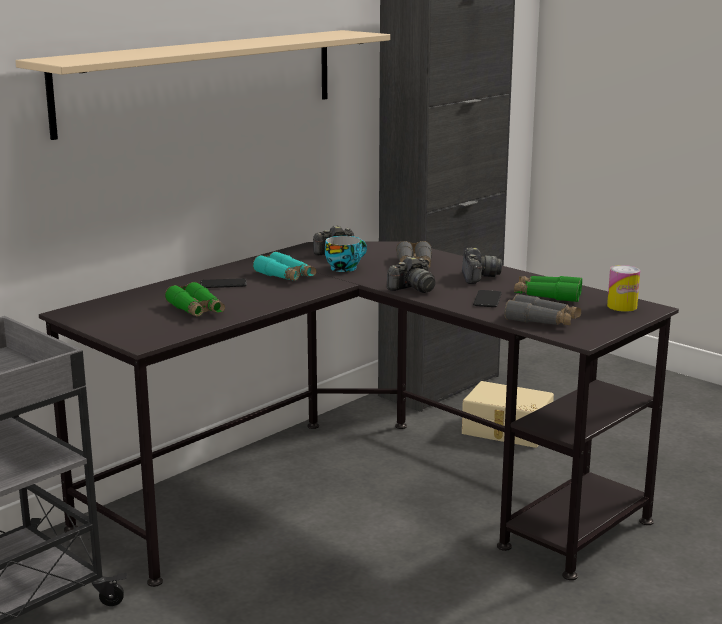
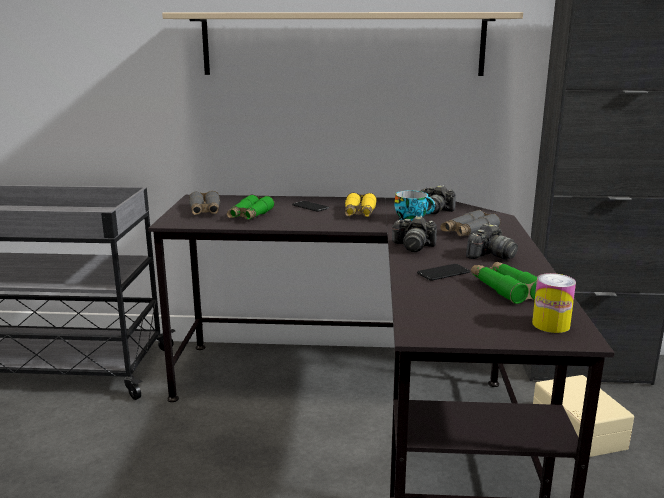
camera: 50 degrees right, 0 degrees up
(285, 276) = (359, 213): turquoise binoculars -> yellow binoculars
(542, 321) = (435, 305): grey binoculars -> grey binoculars (205, 211)

